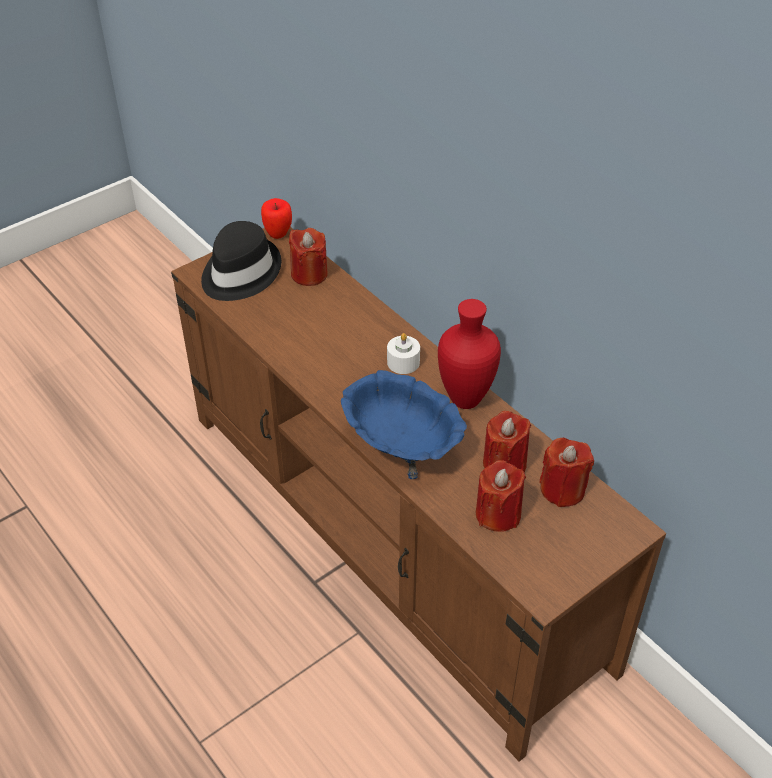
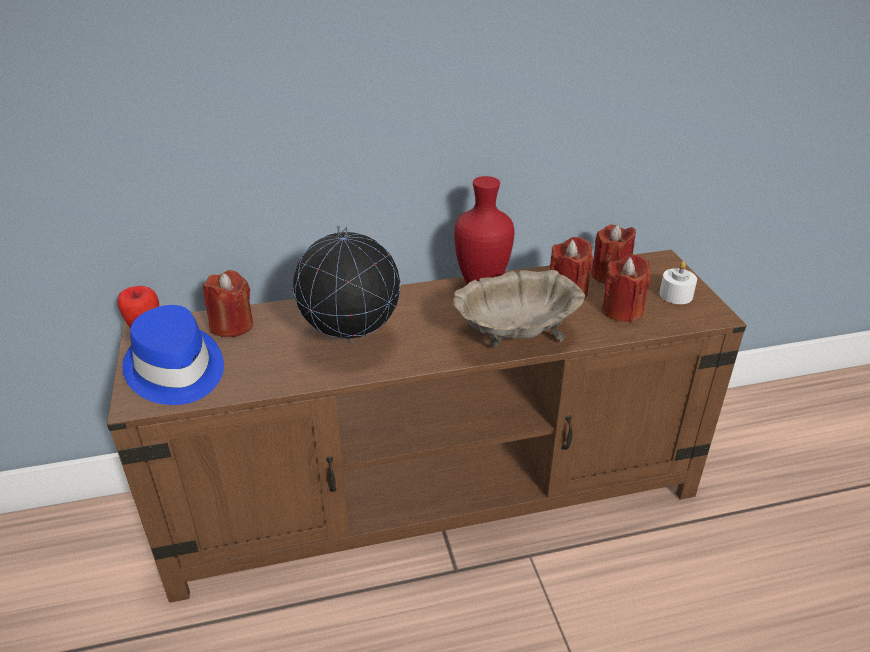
camera: 65 degrees left, 10 degrees down
(239, 273) = (175, 370): black hat -> blue hat
(331, 346) = (351, 340): none -> globe
(401, 446) = (515, 336): blue bowl -> beige bowl
(403, 362) = (409, 306): white candle -> white candle (676, 295)

